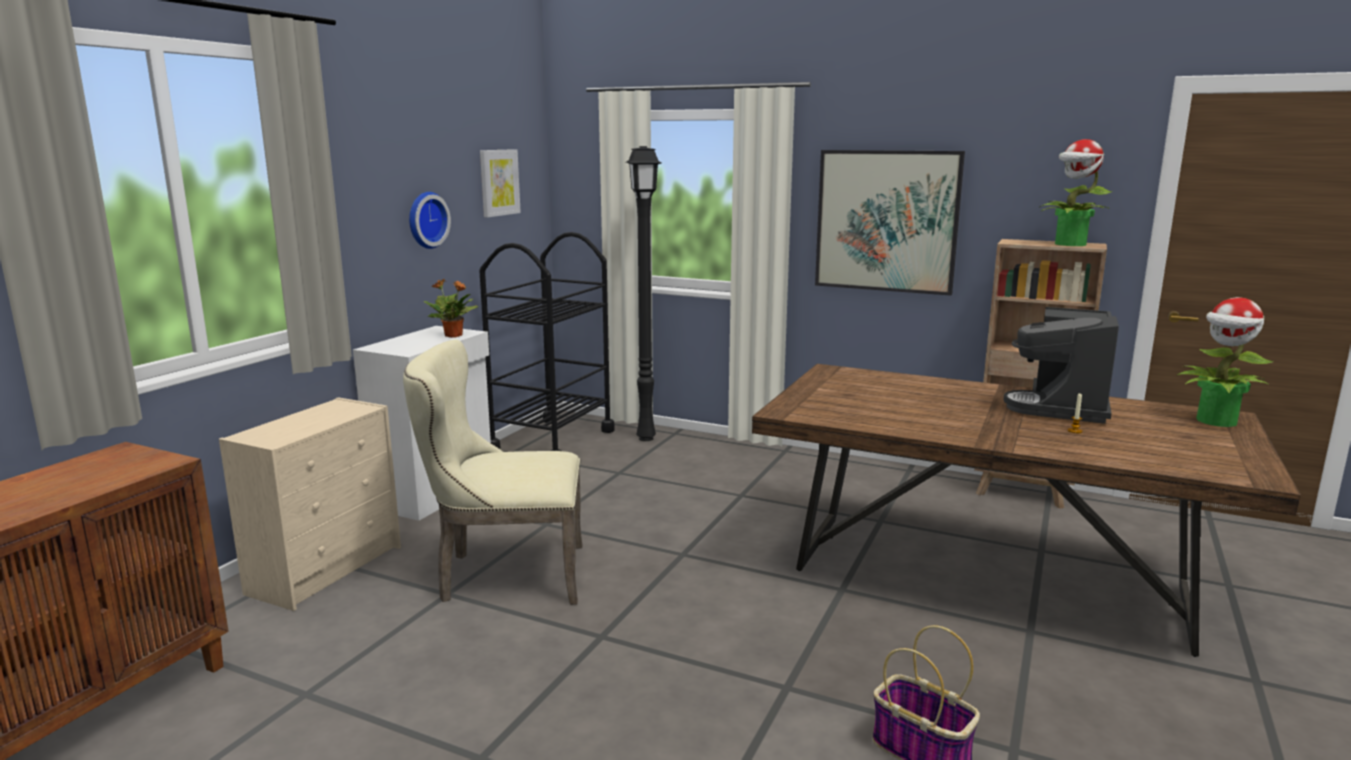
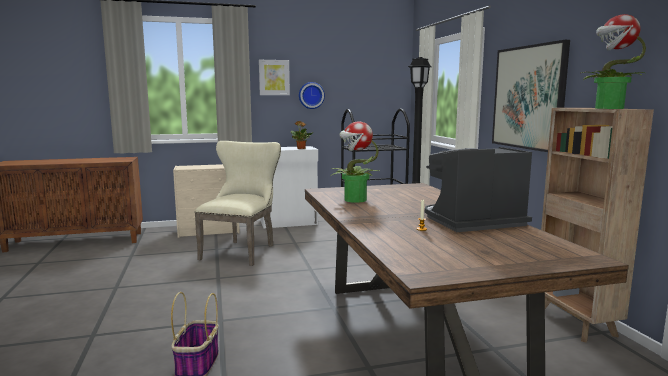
camera: 50 degrees right, 5 degrees down
(499, 182) = (367, 81): picture -> picture (274, 77)
(503, 575) = (242, 251): beige chair -> beige chair turned 60 degrees clockwise
(1216, 421) = (556, 256): potted plant -> potted plant (354, 200)

